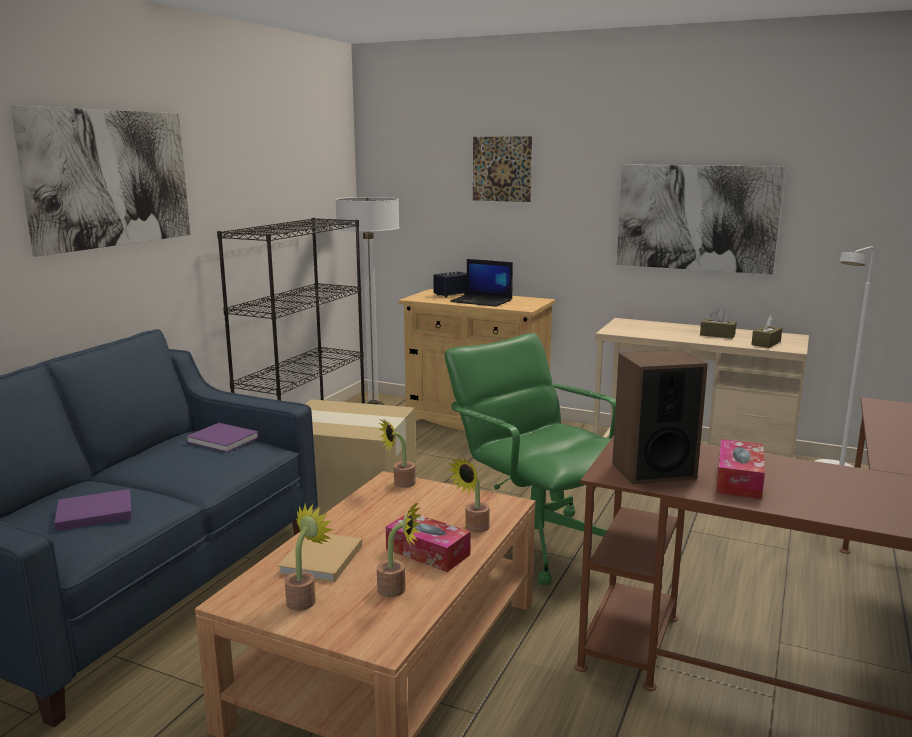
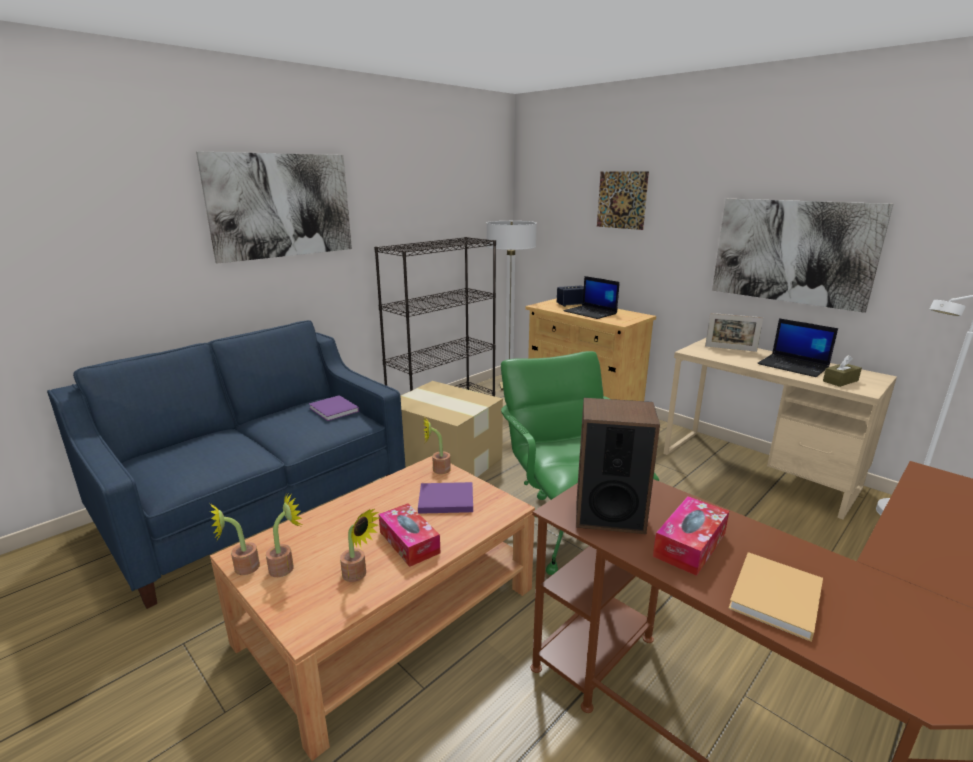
camera: 20 degrees right, 5 degrees up
(92, 513) = (203, 458): purple book -> purple book (444, 500)
(320, 560) = (325, 531): beige book -> beige book (775, 599)
(473, 528) = (462, 526): potted plant -> potted plant (241, 568)
(647, 325) = (730, 348): none -> picture frame
(717, 335) = (794, 366): brown tissue box -> laptop

